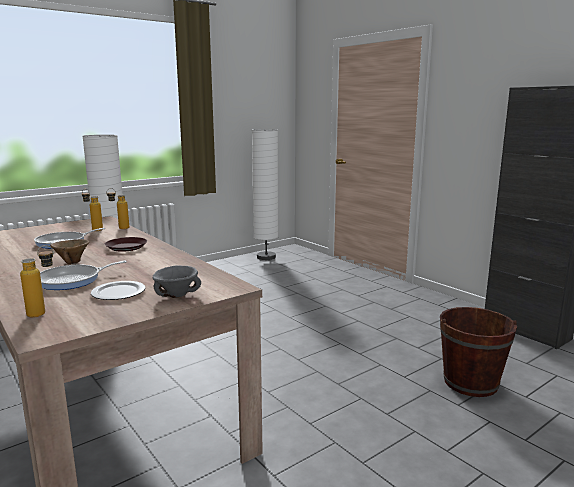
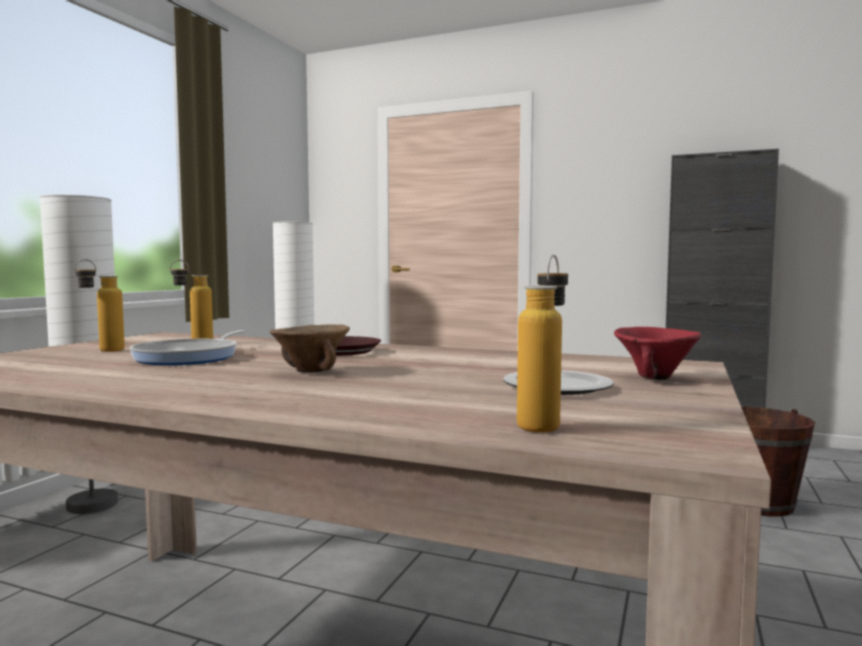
camera: 30 degrees left, 10 degrees down
(73, 280) = (409, 386): frying pan -> none
(119, 228) = (239, 339): bottle -> bottle (102, 351)
(177, 295) = (655, 378): grey bowl -> red bowl

